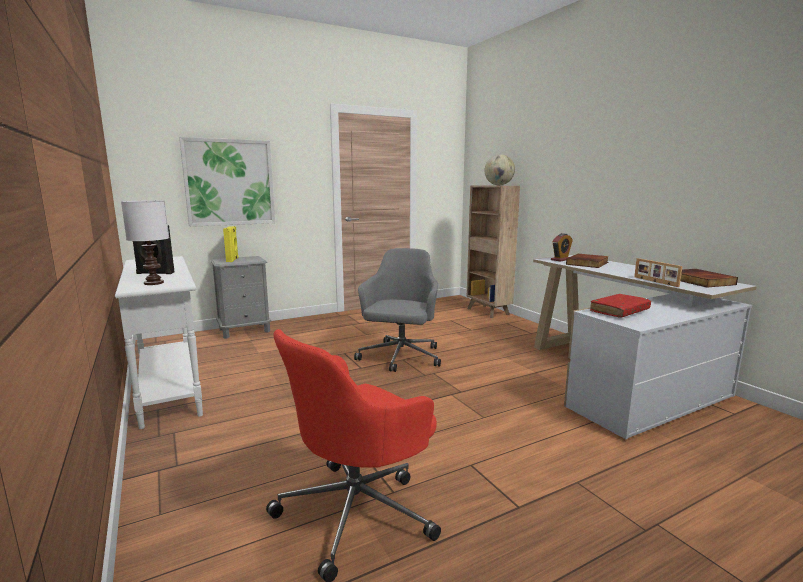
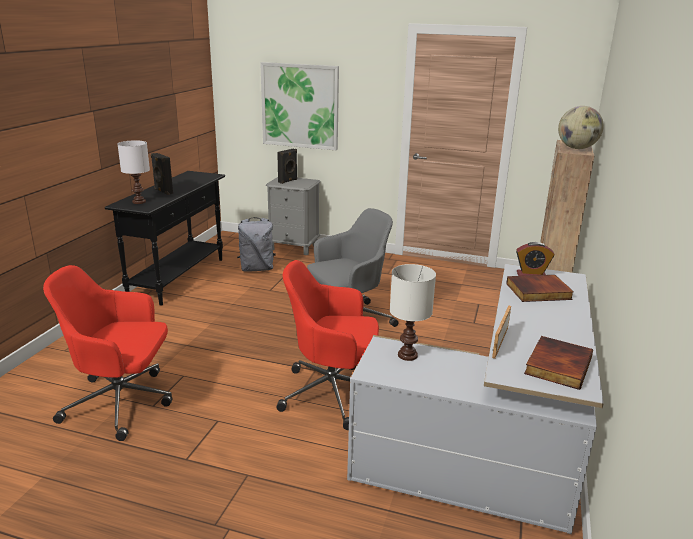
camera: 45 degrees right, 10 degrees up
(169, 388) = (178, 278): white console table -> black console table
(233, 260) = (288, 181): yellow speaker -> black speaker
(244, 354) = (257, 269): none -> grey backpack
(496, 401) = (332, 394): none -> red office chair
(619, 311) = (408, 355): red book -> white table lamp

